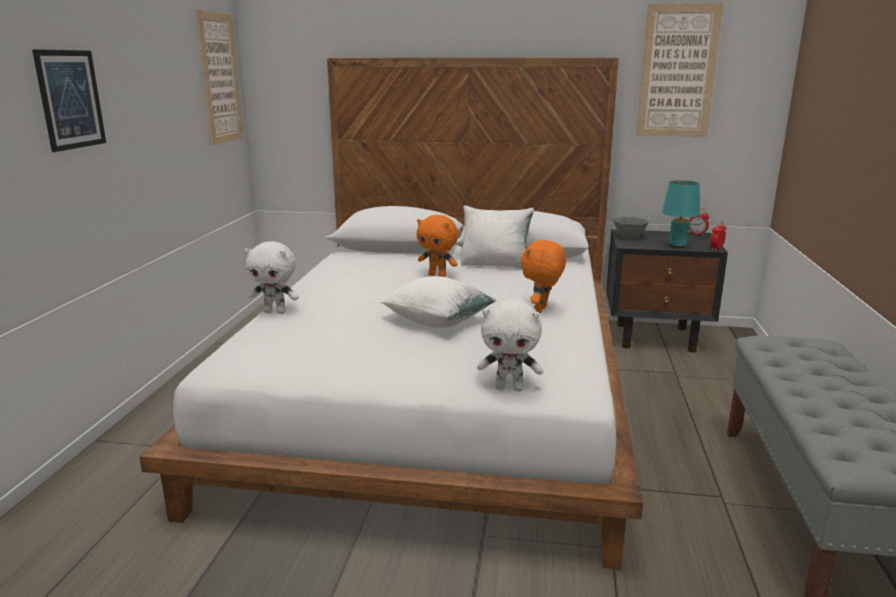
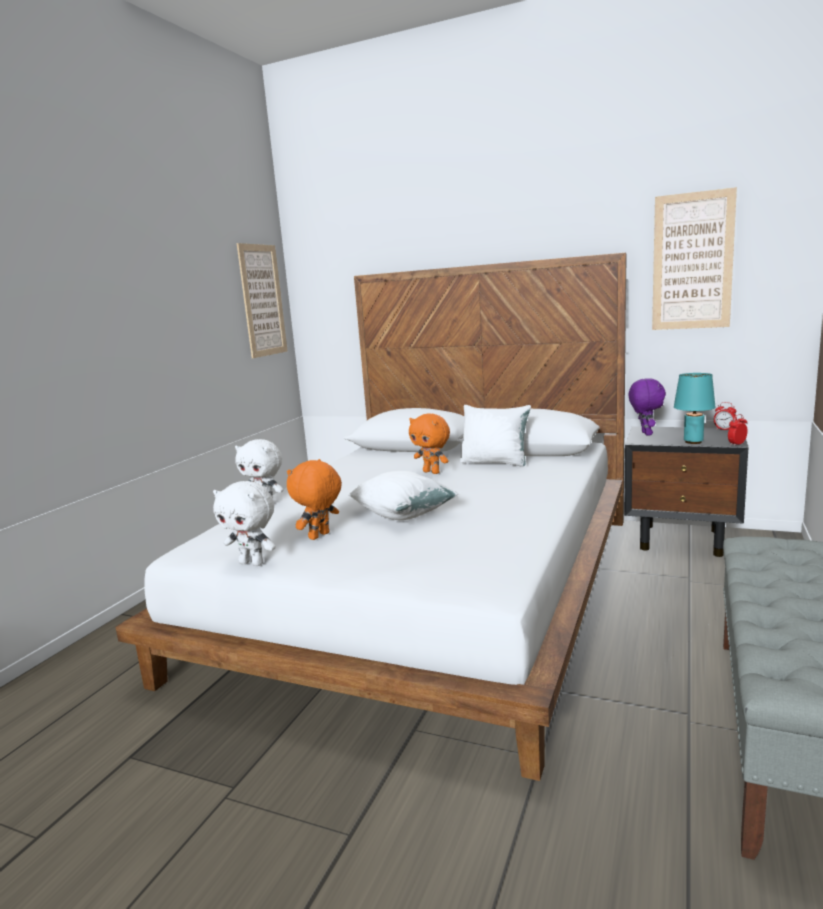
camera: 15 degrees right, 5 degrees down
(70, 99) = (105, 323): picture -> none
(509, 388) = (429, 579): white plush toy -> white plush toy (252, 563)
(541, 310) = (511, 505): orange plush toy -> orange plush toy (320, 536)
(629, 237) = (645, 433): grey bowl -> purple plush toy

